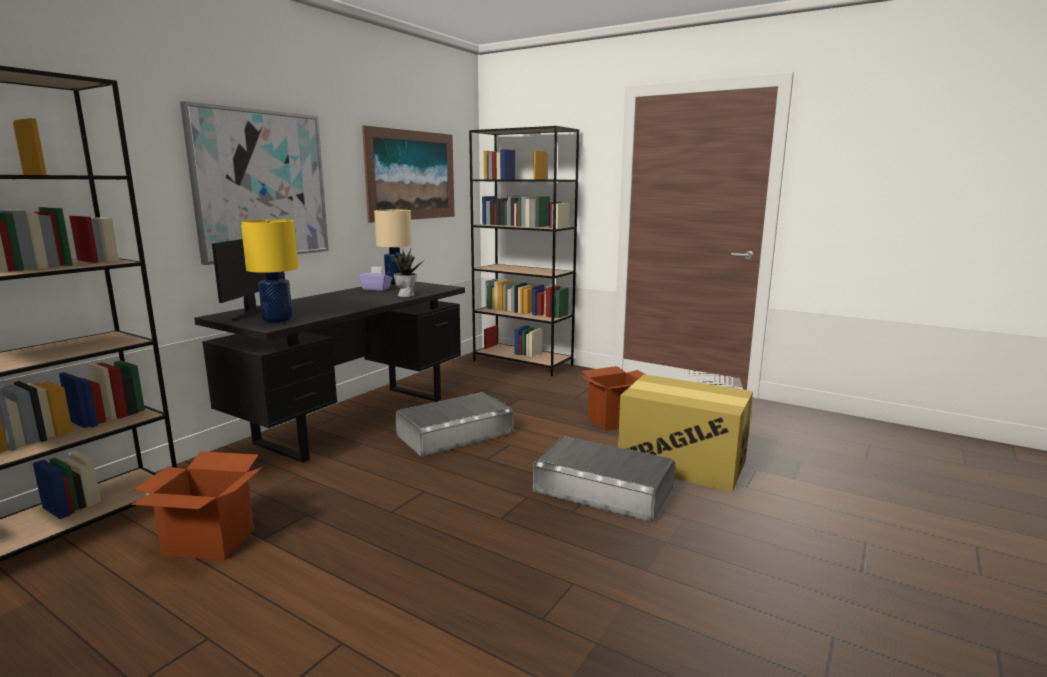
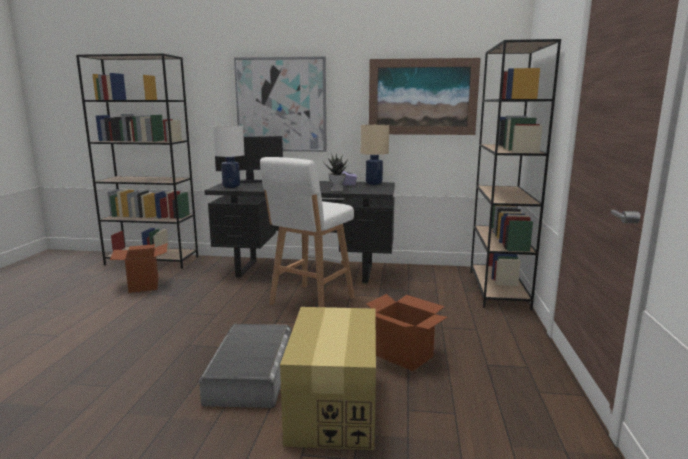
camera: 65 degrees right, 0 degrees up
(278, 321) = (231, 187): yellow table lamp -> white table lamp
(455, 434) = (310, 302): grey storage box -> white stool

